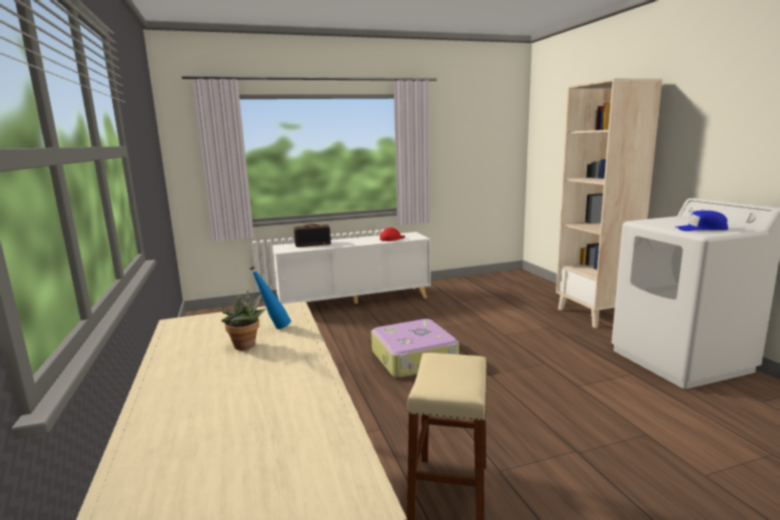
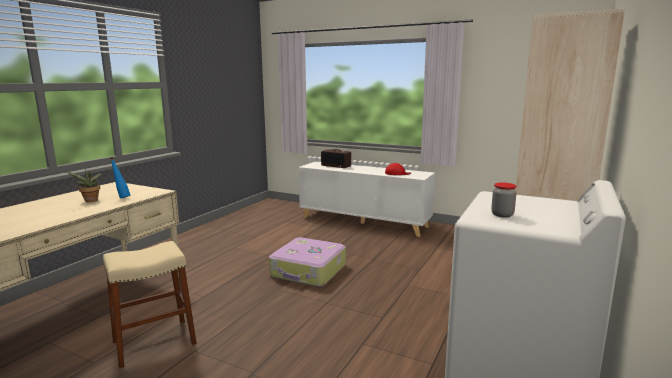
camera: 45 degrees right, 0 degrees up
(700, 229) = (502, 215): blue cap -> jar

